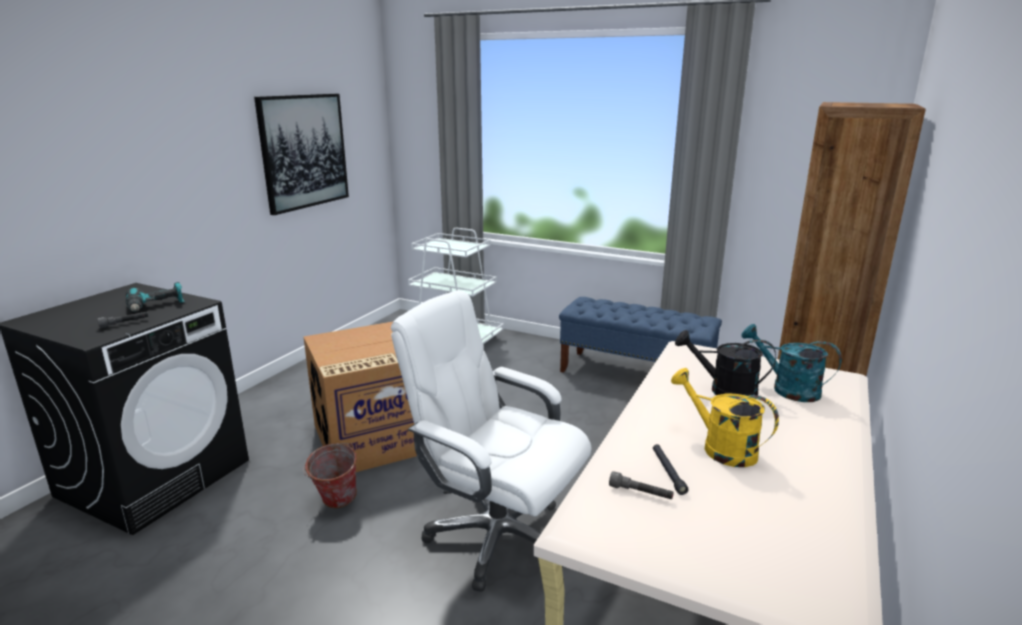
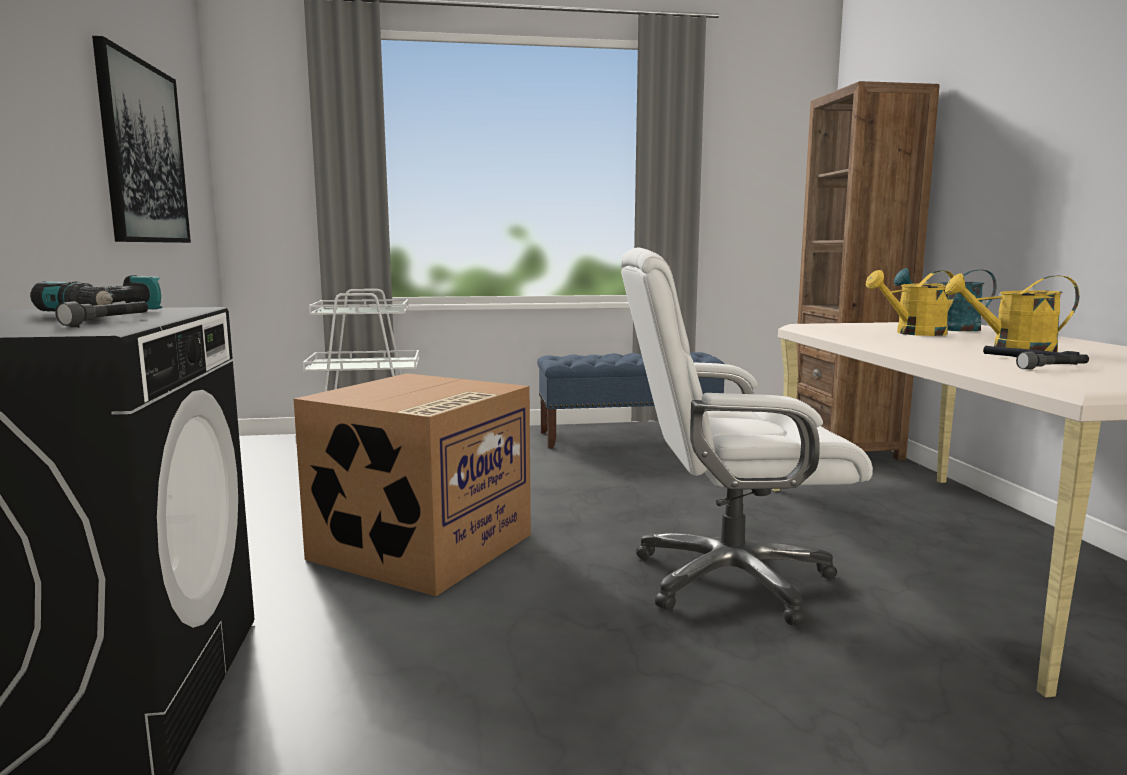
camera: 35 degrees left, 10 degrees down
(335, 503) = (483, 618): bucket -> none
(724, 391) = (913, 333): black watering can -> yellow watering can

